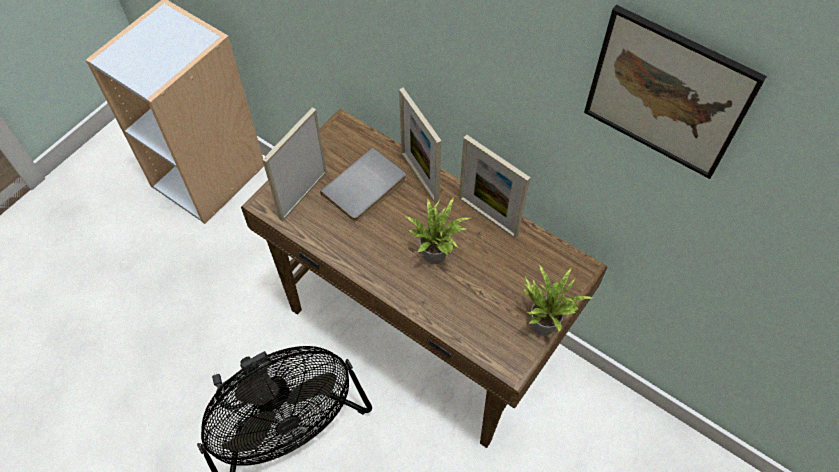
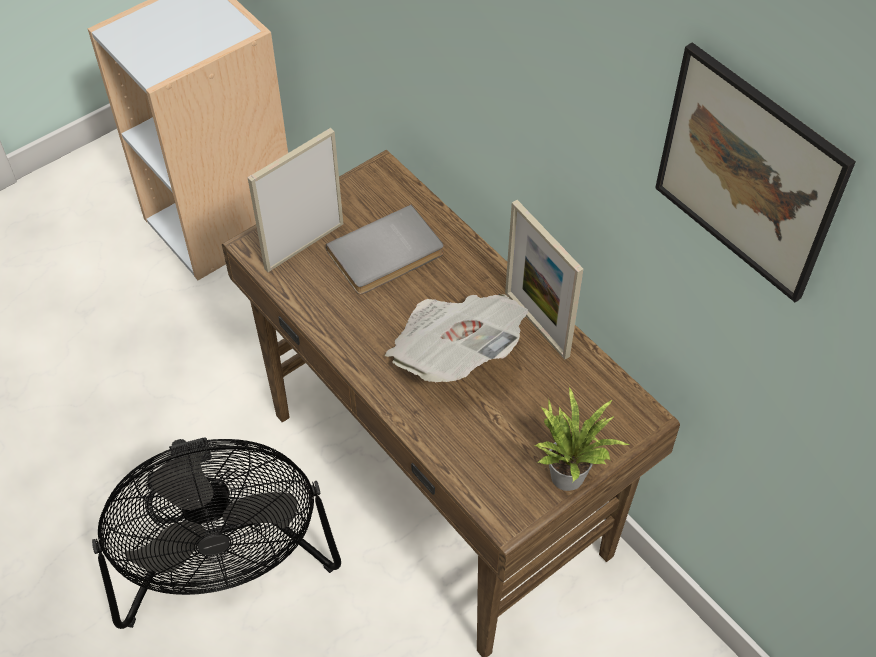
camera: 15 degrees right, 5 degrees down
(419, 177) = (462, 255): picture frame -> none
(437, 252) = (454, 353): potted plant -> newspaper

